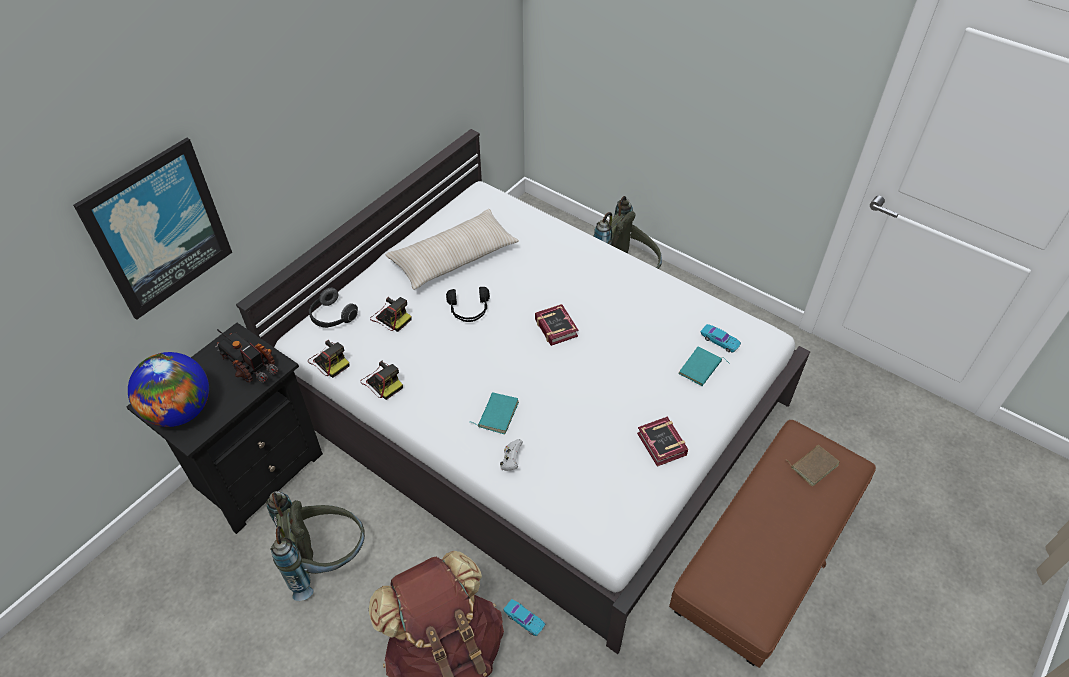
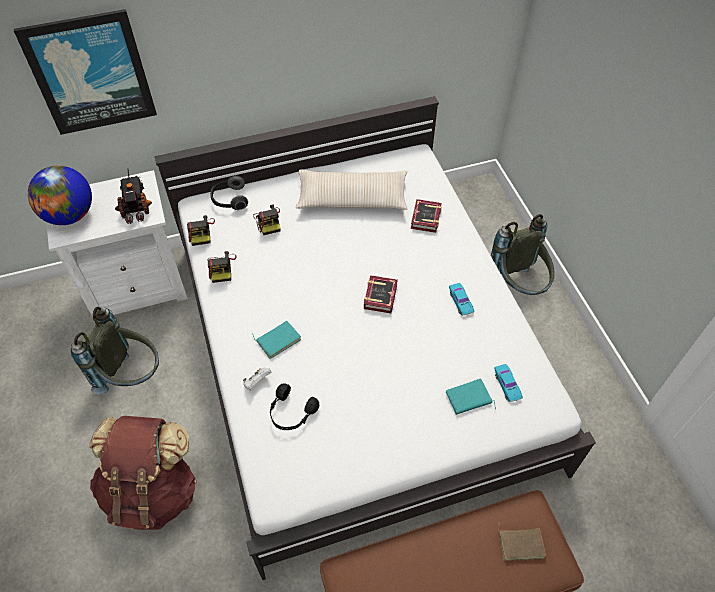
camera: 35 degrees right, 5 degrees up
(256, 471) = (138, 286): black nightstand -> white nightstand
(469, 310) = (328, 246): black headphones -> black headphones (291, 413)
(524, 619) = (220, 506): turquoise toy car -> turquoise toy car (460, 301)
(661, 446) = (378, 443): book -> book (424, 219)

